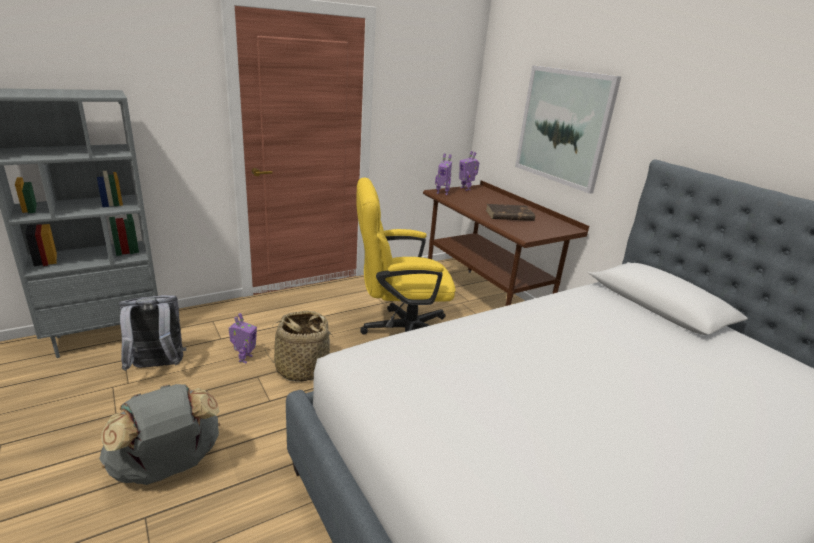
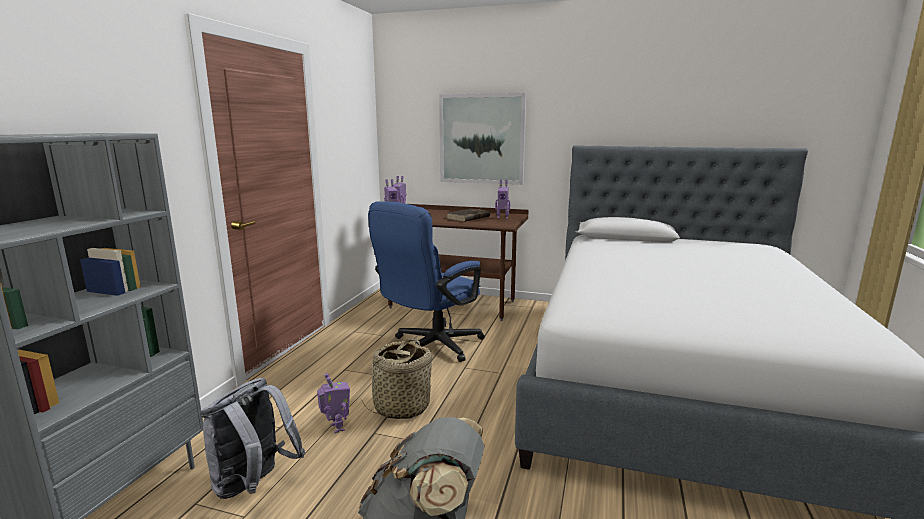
camera: 40 degrees left, 10 degrees down
(399, 332) = (430, 347): yellow office chair -> blue office chair
(545, 226) = (502, 217): none -> toy robot

